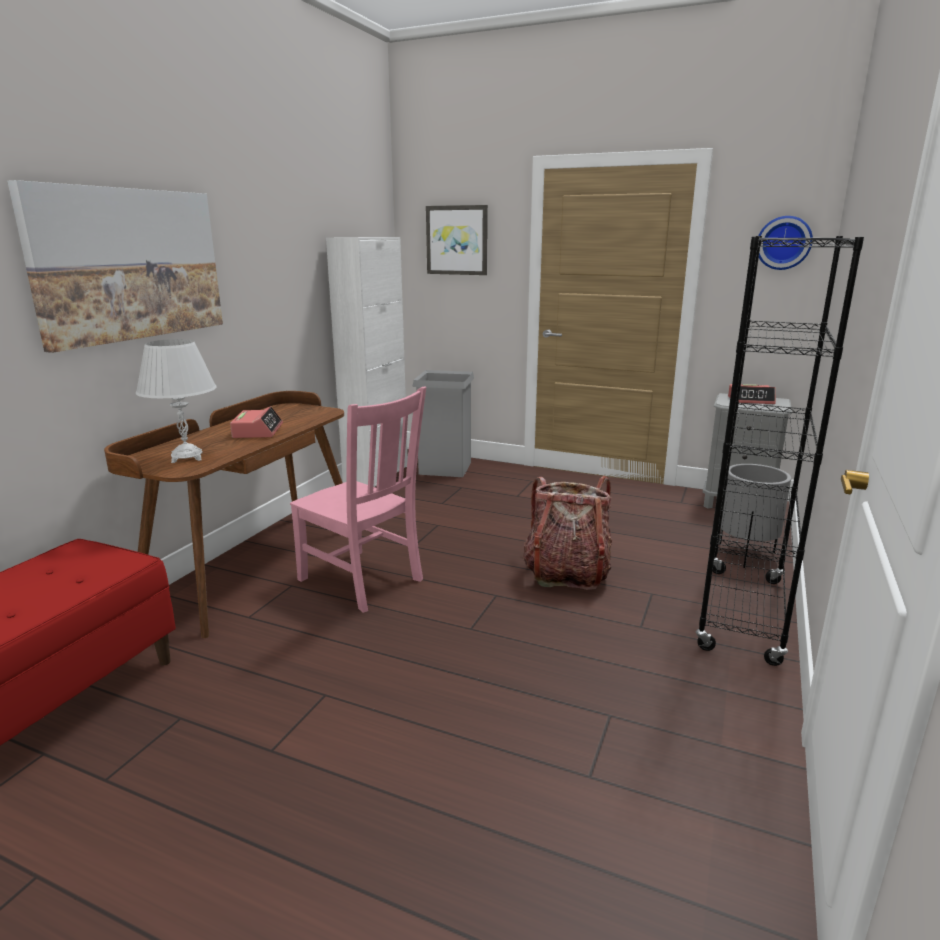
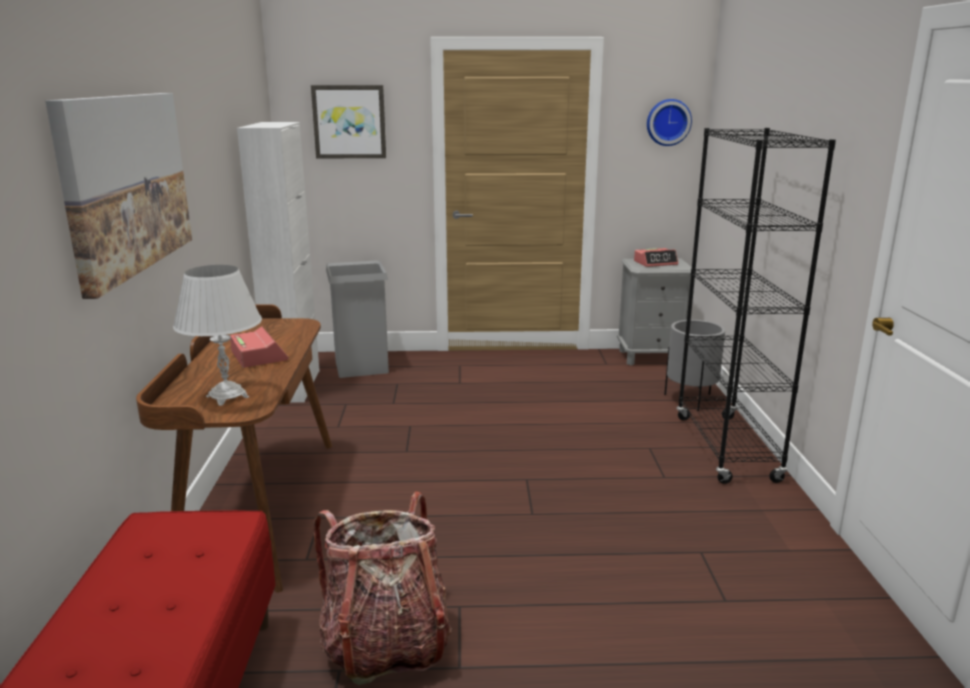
camera: 25 degrees left, 0 degrees up
(363, 581) = (390, 496): pink chair -> none
(566, 573) = (568, 446): backpack -> backpack (386, 645)

